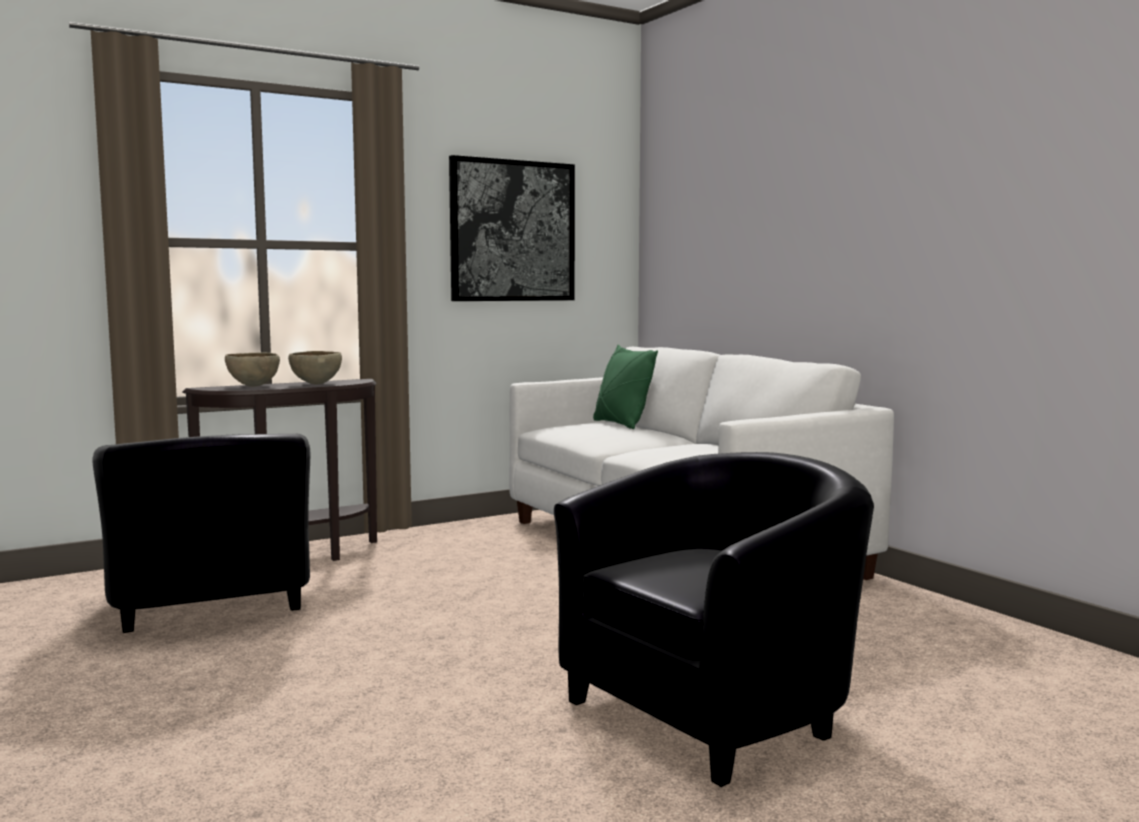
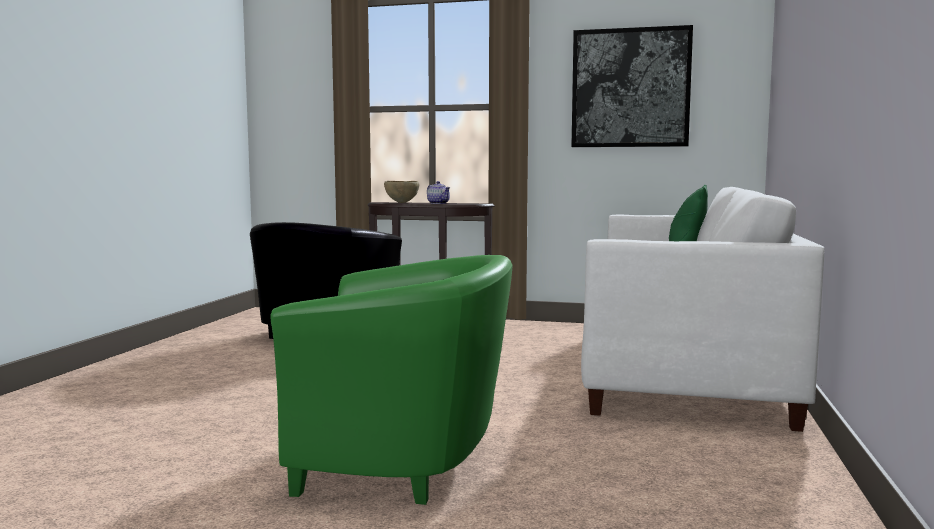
camera: 45 degrees right, 0 degrees up
(316, 384) = (438, 203): brown bowl -> teapot
(716, 711) = (405, 462): black armchair -> green armchair

